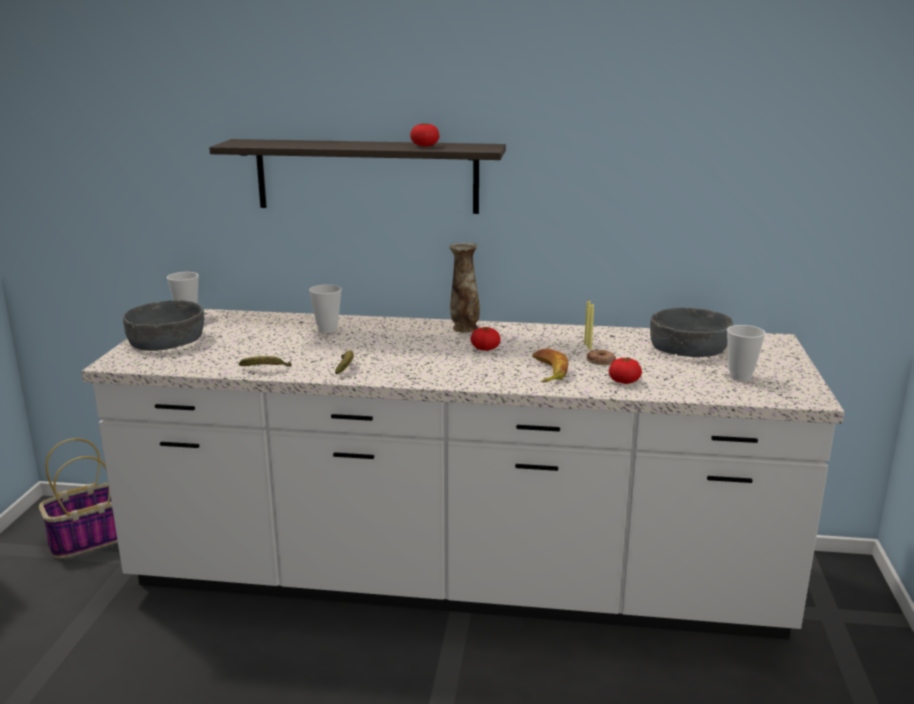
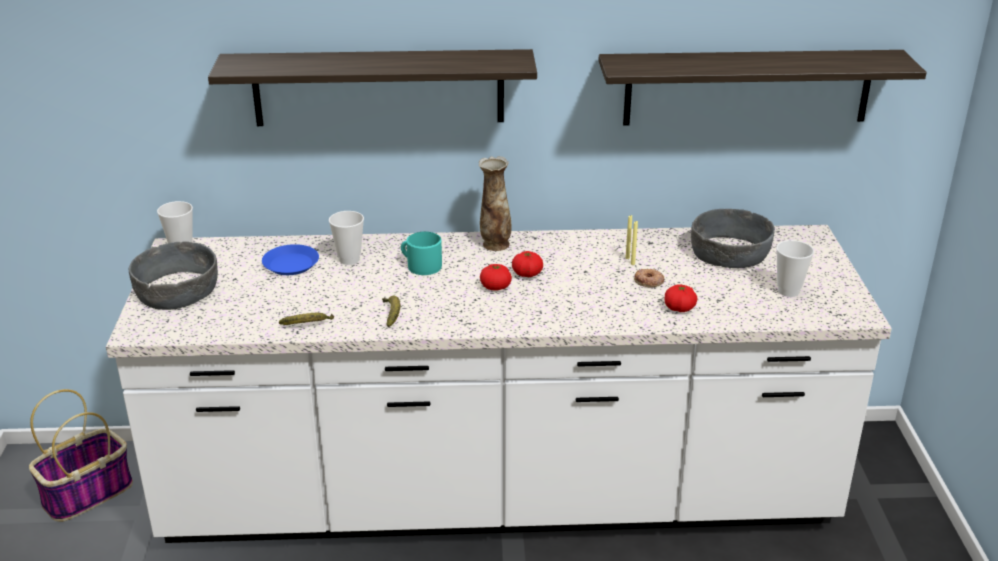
camera: 10 degrees left, 10 degrees up
(274, 330) = (290, 264): none -> blue plate
(389, 337) = (420, 265): none -> turquoise mug
(425, 146) = (449, 61): tomato -> tomato (495, 287)
(547, 371) = (600, 301): banana -> none
(711, 189) = (747, 87): none -> shelf

